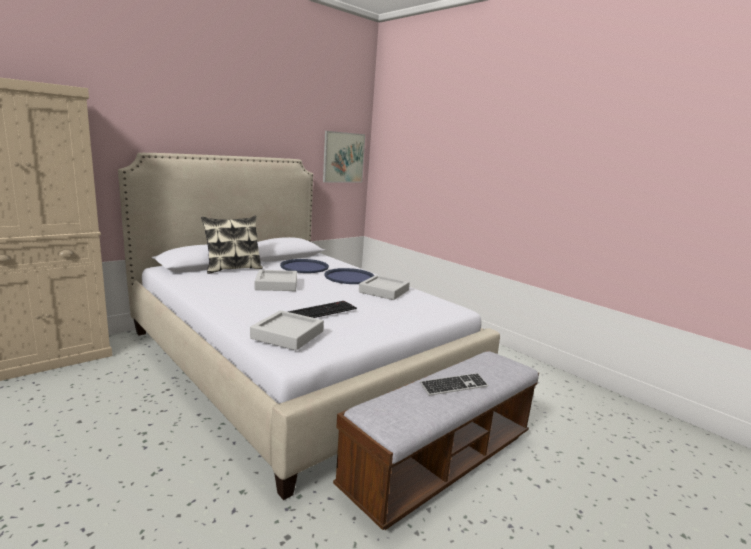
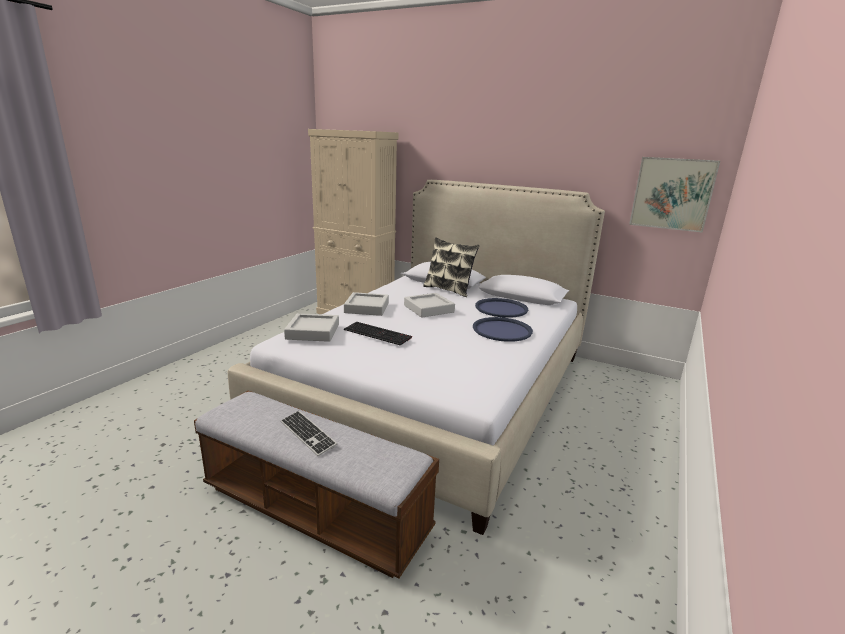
camera: 70 degrees right, 5 degrees up
(384, 291) = (480, 352): grey tray -> grey tray (367, 308)

